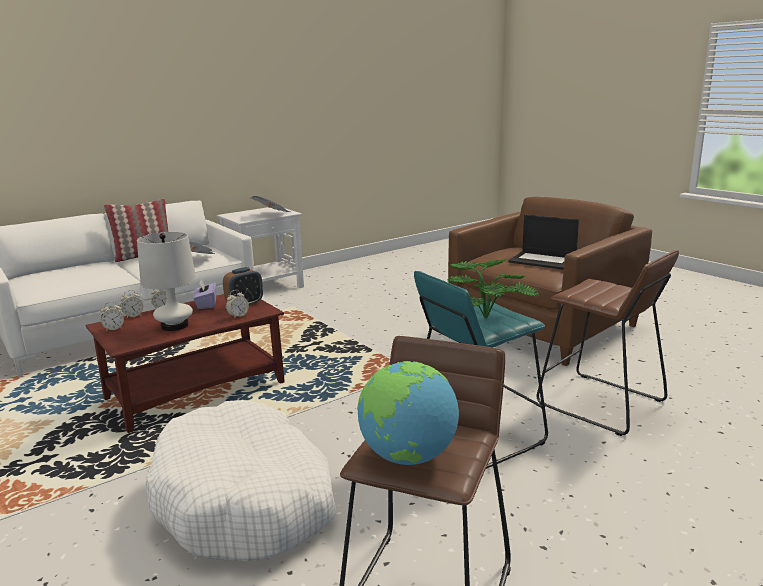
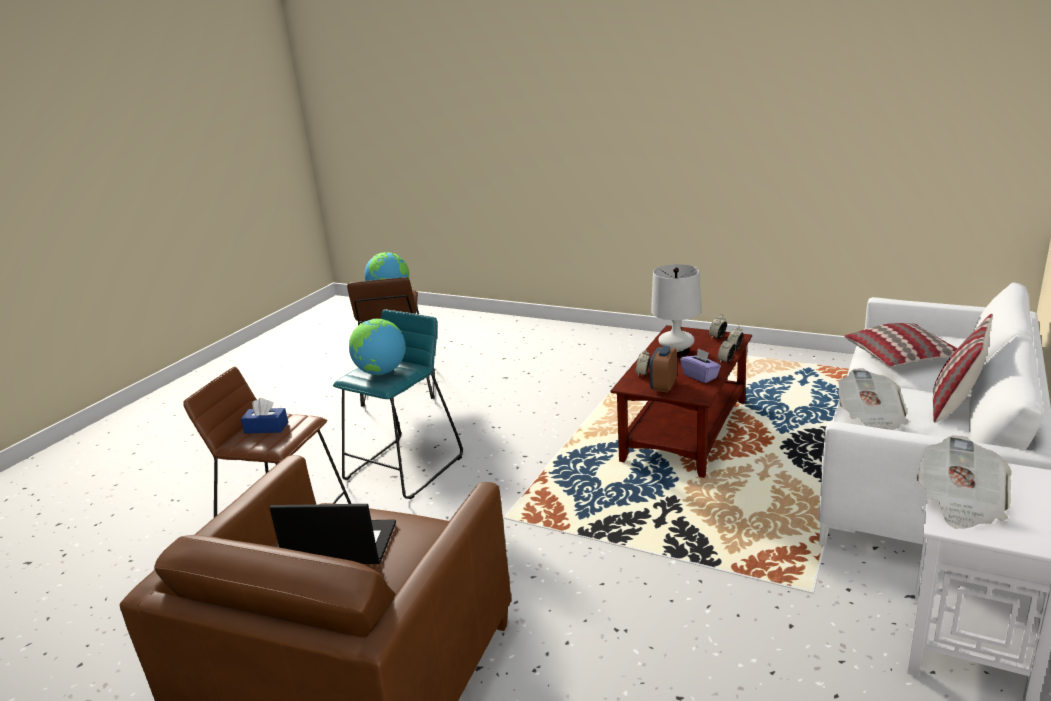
camera: 155 degrees right, 5 degrees up
(83, 277) = (902, 357): none -> pillow
(245, 500) = (531, 389): white dog bed -> none
(488, 316) = (381, 372): potted plant -> globe
(607, 293) = (266, 428): none -> blue tissue box

